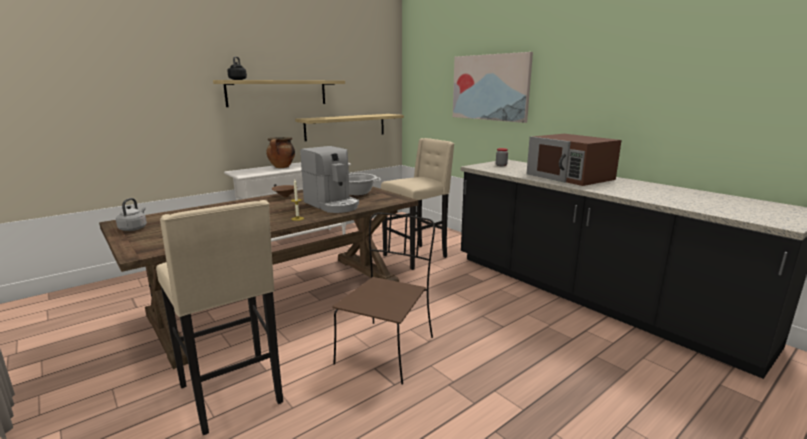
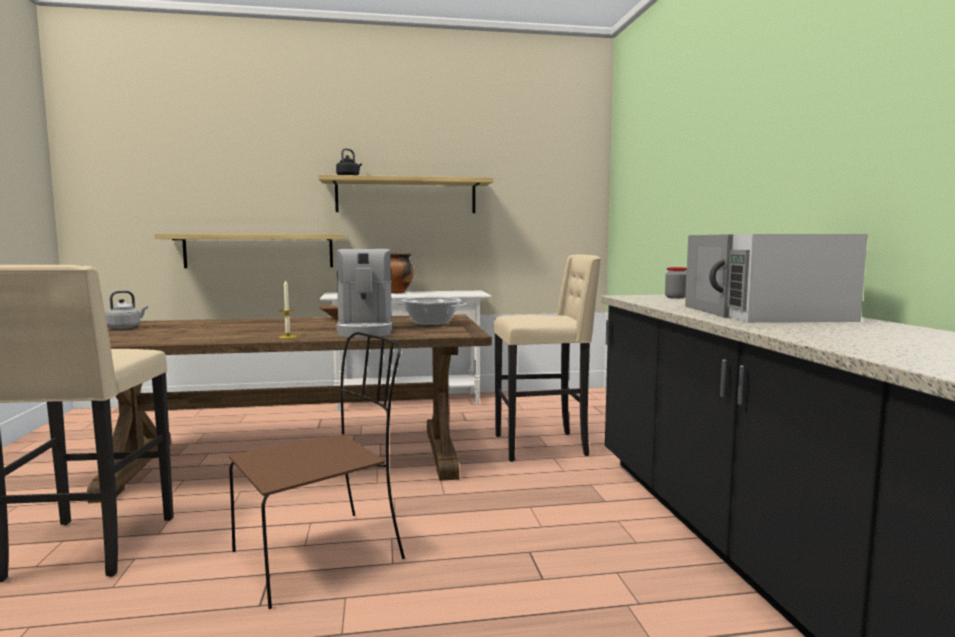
camera: 30 degrees right, 10 degrees down
(345, 126) = (507, 247): shelf -> shelf (259, 251)
(490, 87) = (699, 172): picture -> none
(570, 177) = (764, 313): brown microwave -> white microwave

